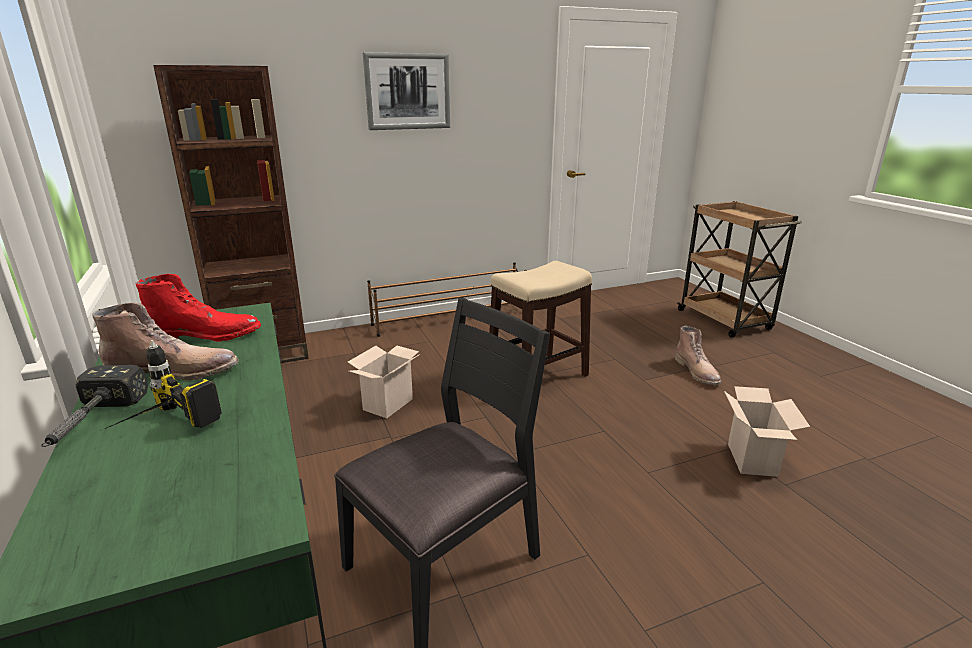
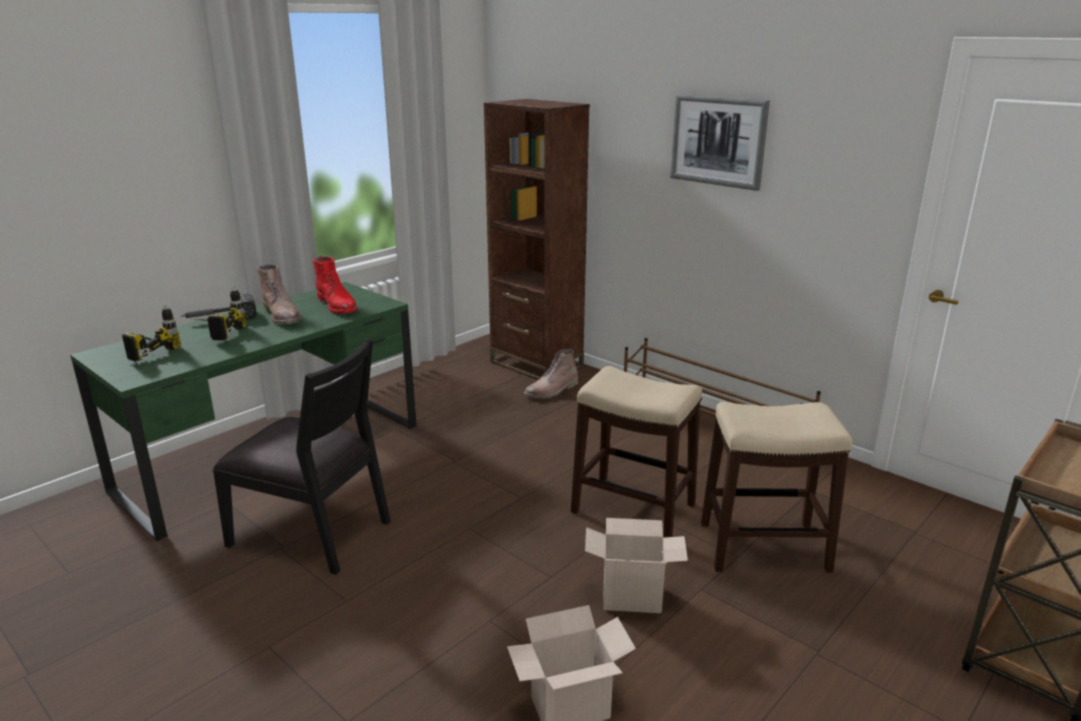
camera: 65 degrees right, 0 degrees up
(130, 508) = (145, 351): none -> power drill
(388, 403) = (504, 443): cardboard box -> cardboard box (633, 596)
(609, 349) = (762, 547): none -> stool
(698, 372) = (778, 639): brown boot -> brown boot (552, 391)

